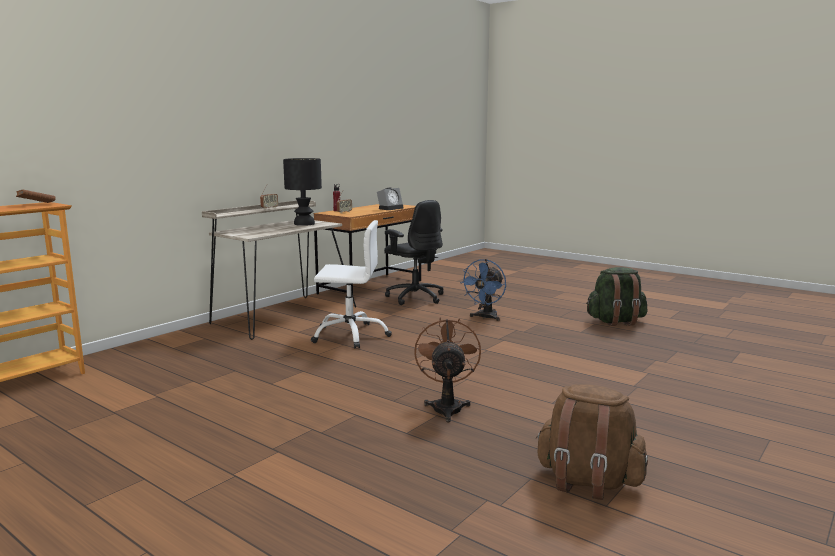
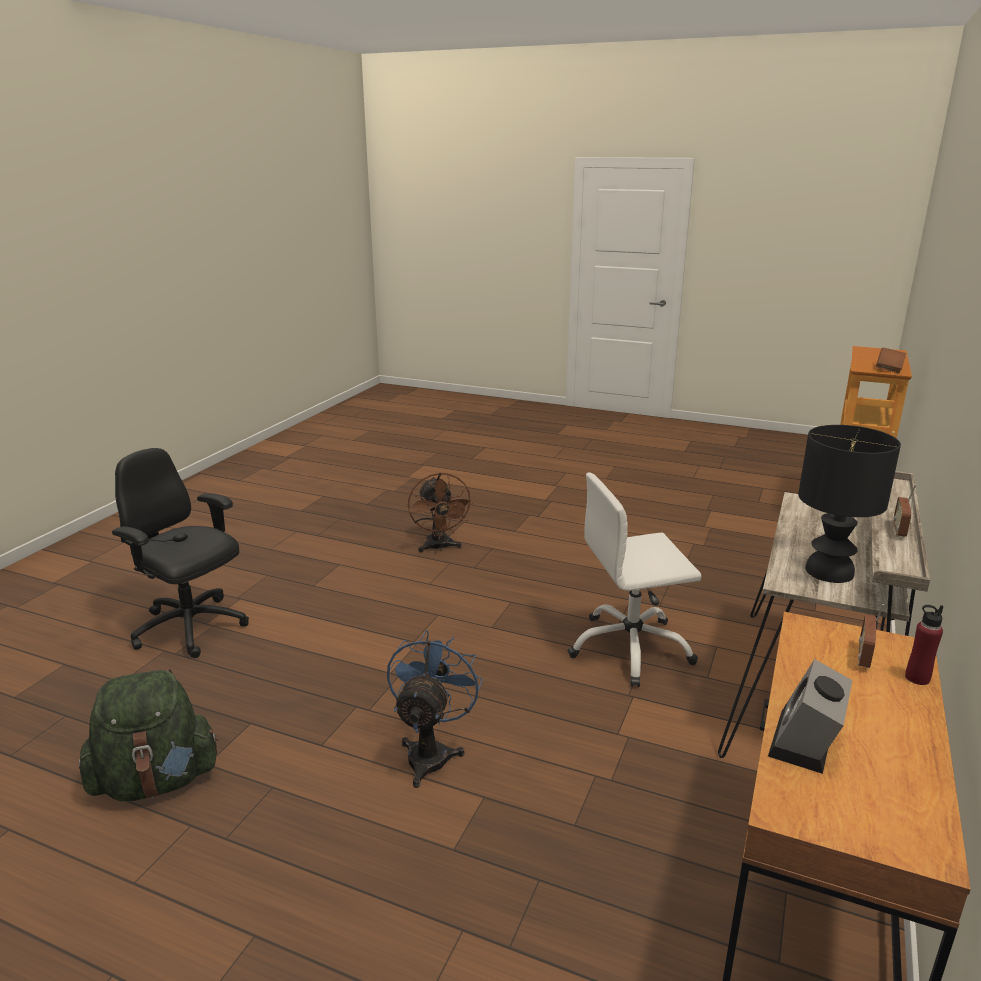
camera: 165 degrees right, 10 degrees up
(415, 297) = (633, 848): black office chair -> black office chair (191, 629)
(587, 482) = (329, 506): brown backpack -> none

